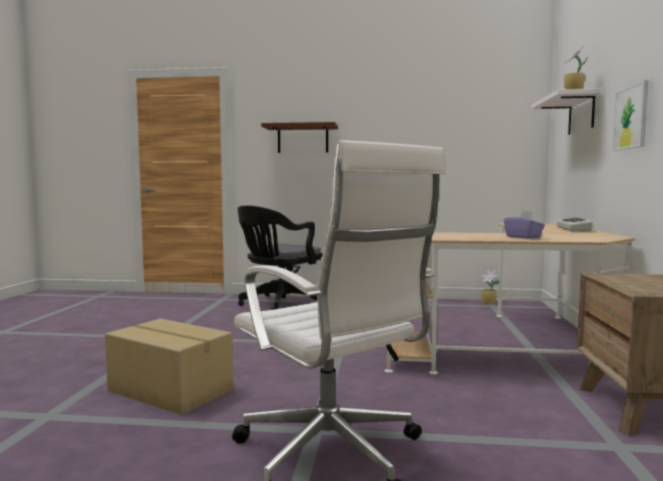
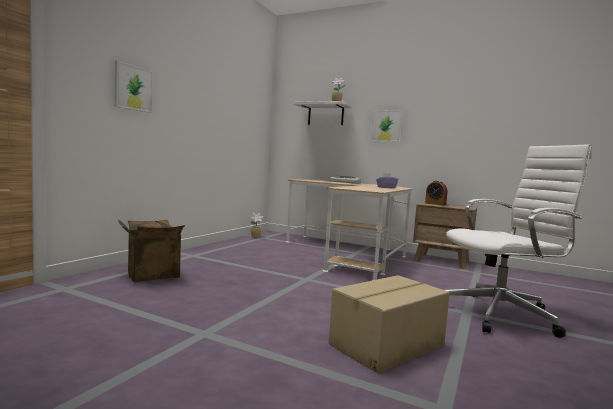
camera: 70 degrees left, 0 degrees up
(279, 304) = (150, 274): black office chair -> cardboard box
(303, 139) = (133, 88): brown shelf -> picture
(640, 279) = (435, 204): none -> alarm clock

